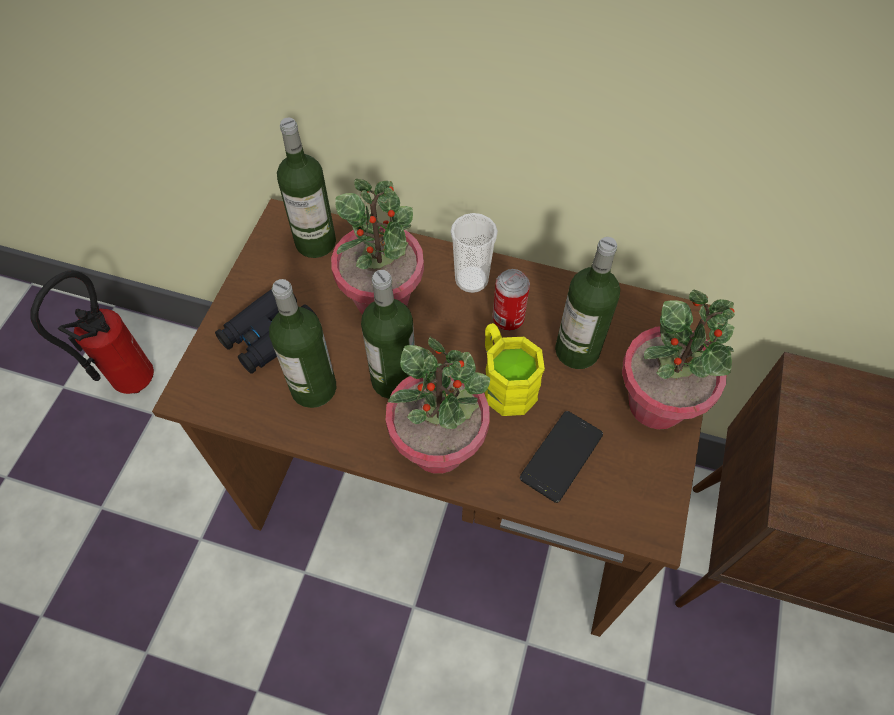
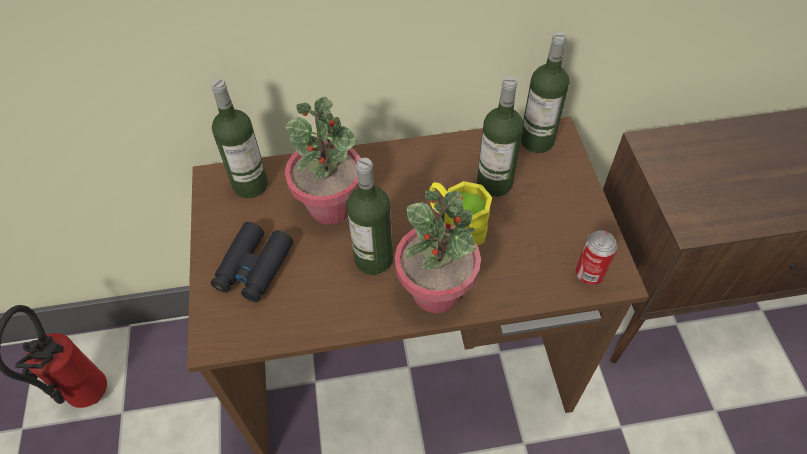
camera: 25 degrees left, 5 degrees down
(313, 388) = (314, 292): bottle -> bottle (537, 141)
(471, 280) = (389, 165): cup -> none
(508, 319) = (432, 181): can -> can (589, 274)
(561, 456) = (527, 259): phone -> none
(656, 404) = (569, 196): potted plant -> none

